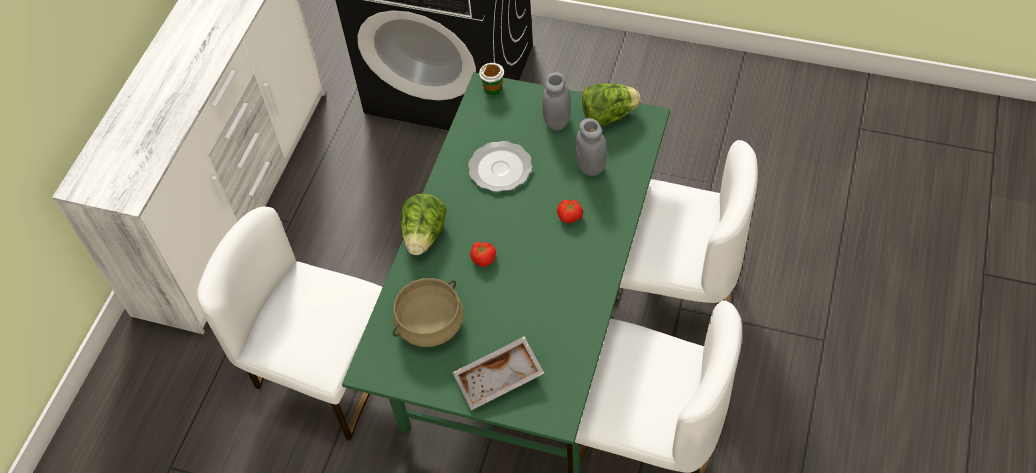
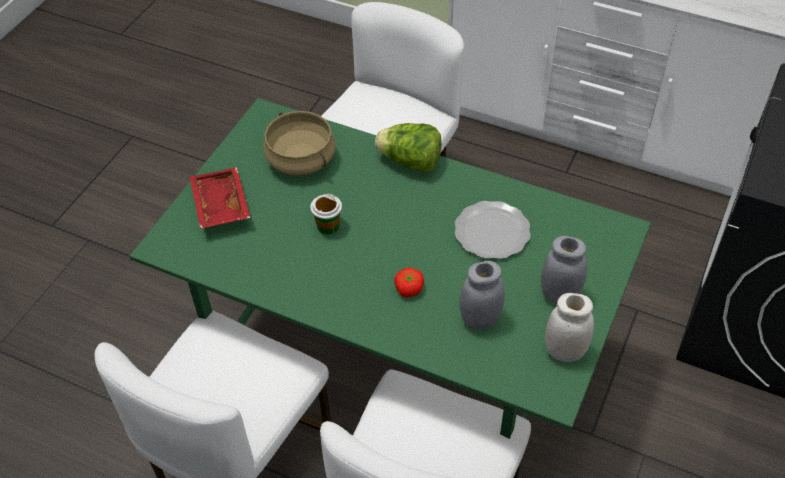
camera: 95 degrees right, 5 degrees down
(483, 258) = (369, 206): tomato -> none
(493, 89) = (620, 237): cup -> cup (328, 226)
(499, 380) = (219, 205): grey tray -> red tray
(608, 115) = (564, 351): lettuce -> white jar

